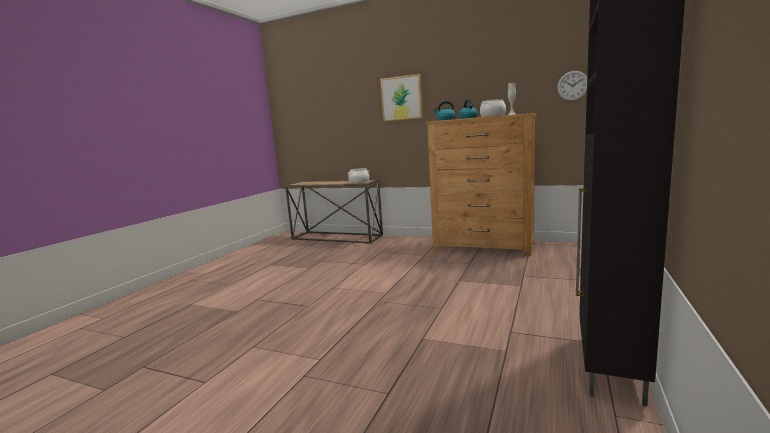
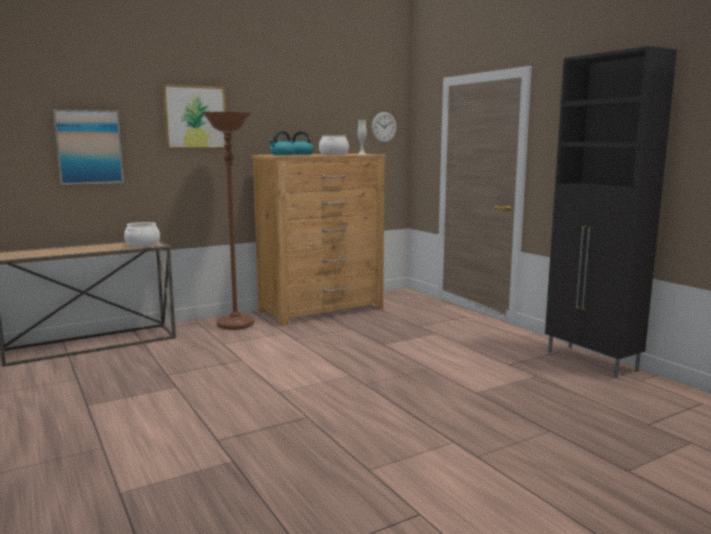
camera: 55 degrees left, 0 degrees up
(343, 123) = (89, 147): none -> picture
(413, 243) = (235, 325): none -> brown floor lamp

